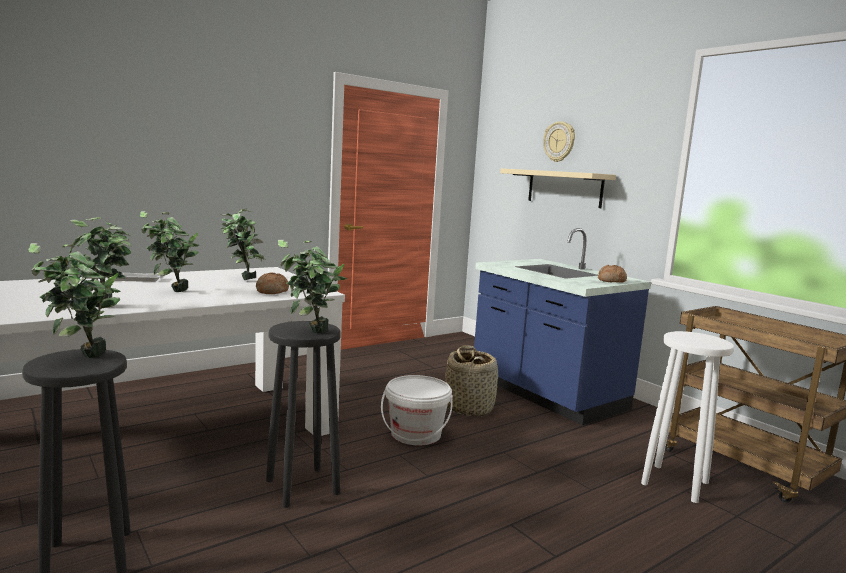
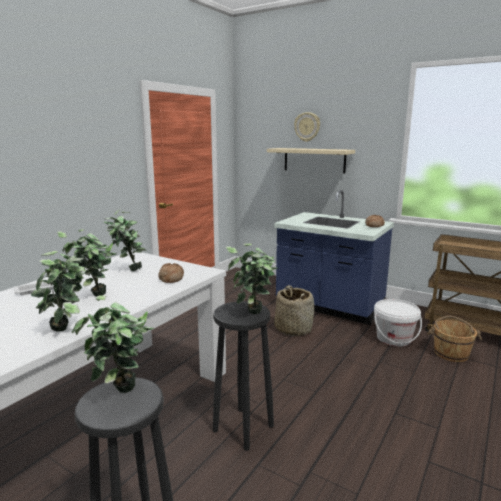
camera: 20 degrees left, 5 degrees up
(416, 434) = (279, 360): white bucket -> white bucket (394, 338)
(676, 483) = (451, 353): white stool -> brown bucket

